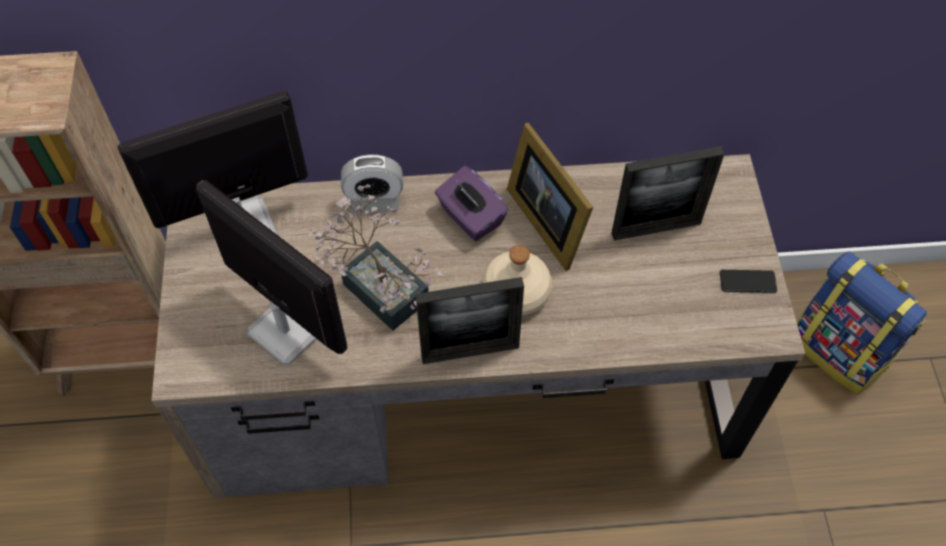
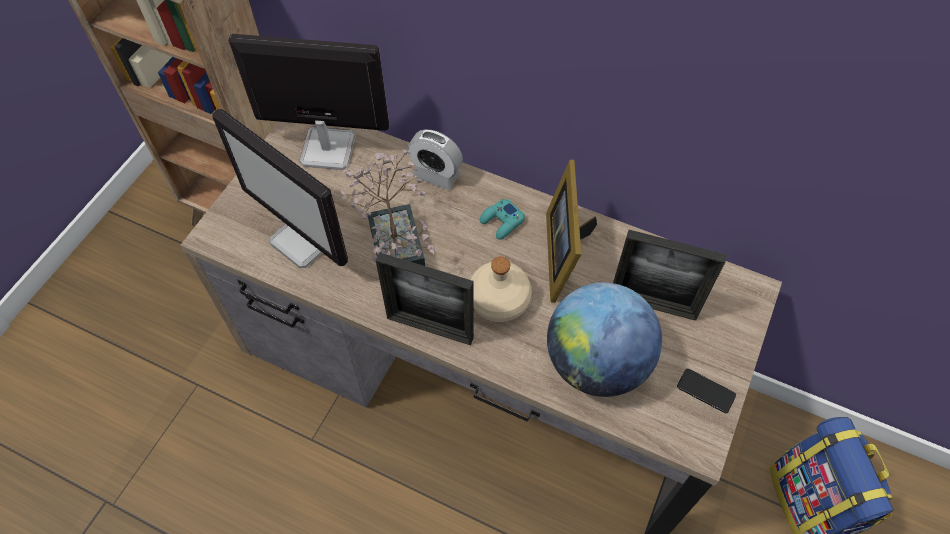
camera: 30 degrees right, 0 degrees up
(285, 329) = (305, 240): monitor -> monitor turned 150 degrees clockwise
(470, 217) = (502, 222): purple tissue box -> turquoise game controller
(641, 305) = (596, 363): none -> globe

